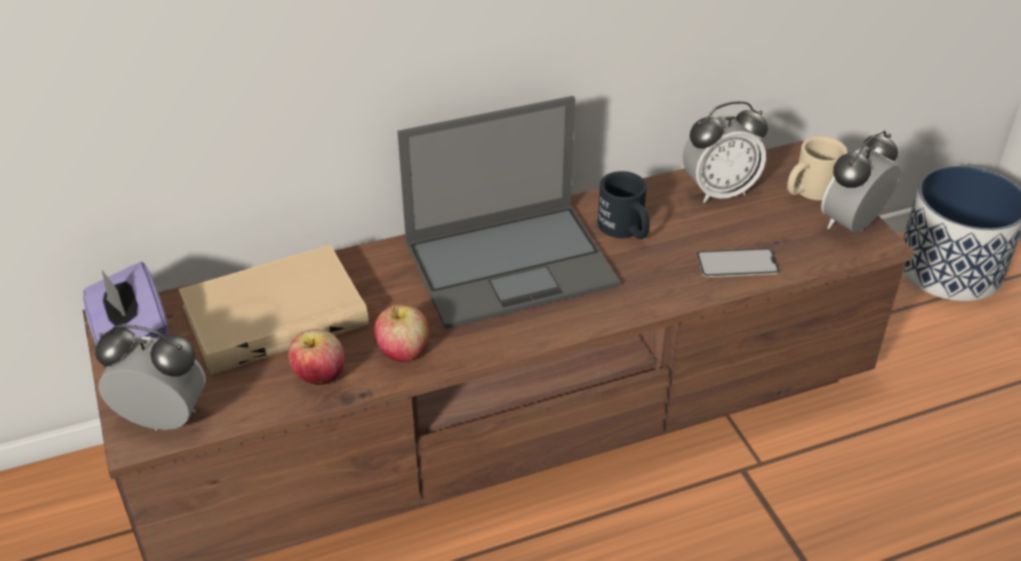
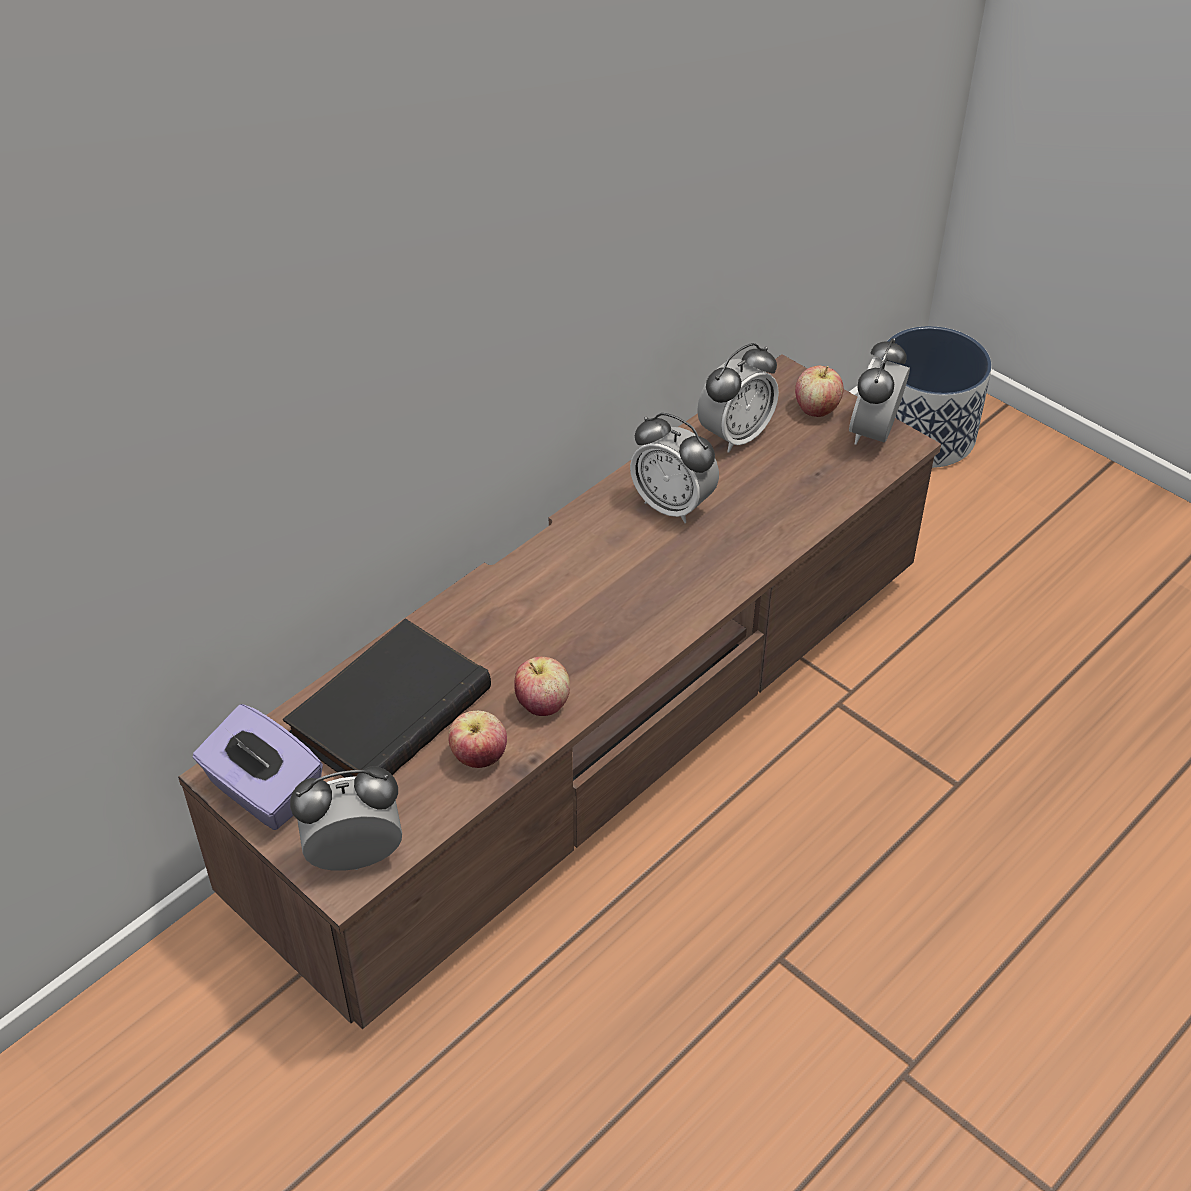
camera: 25 degrees left, 5 degrees up
(275, 313) = (387, 710): beige book -> black book
(512, 263) = (587, 577): laptop -> none
(626, 230) = (672, 505): black mug -> alarm clock
(737, 263) = (795, 508): phone -> none
(808, 191) = (816, 409): beige mug -> apple

